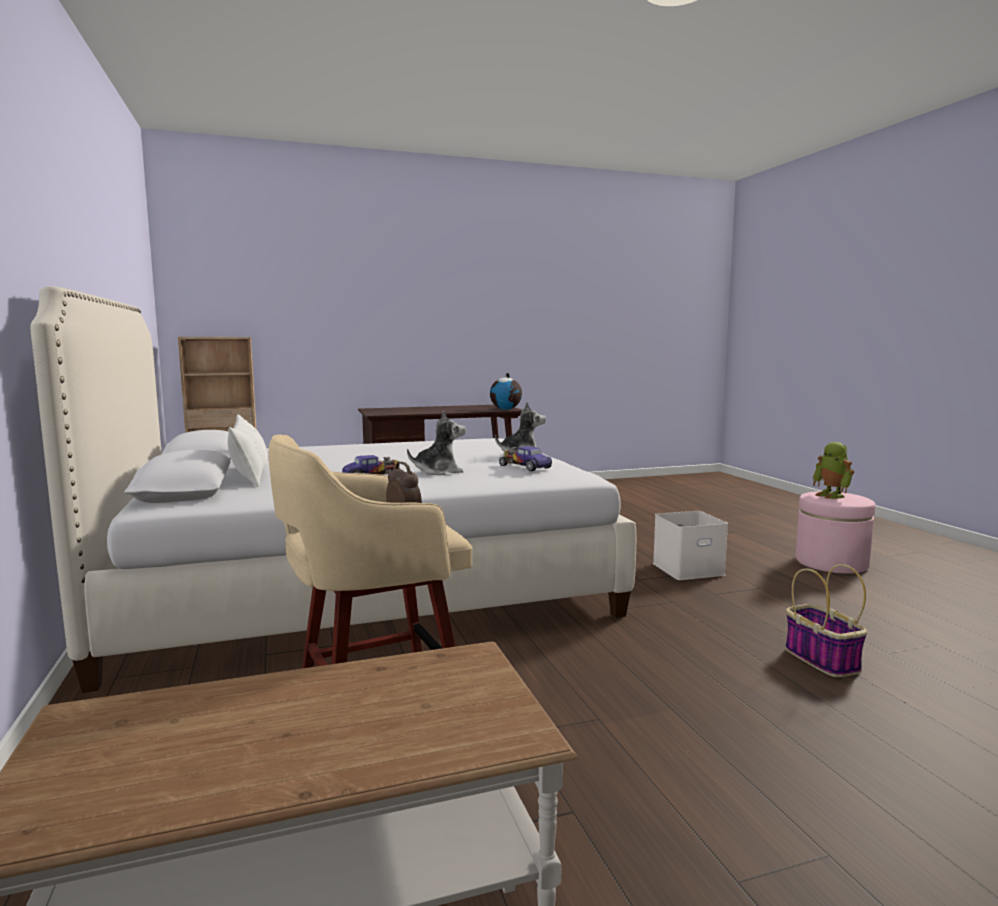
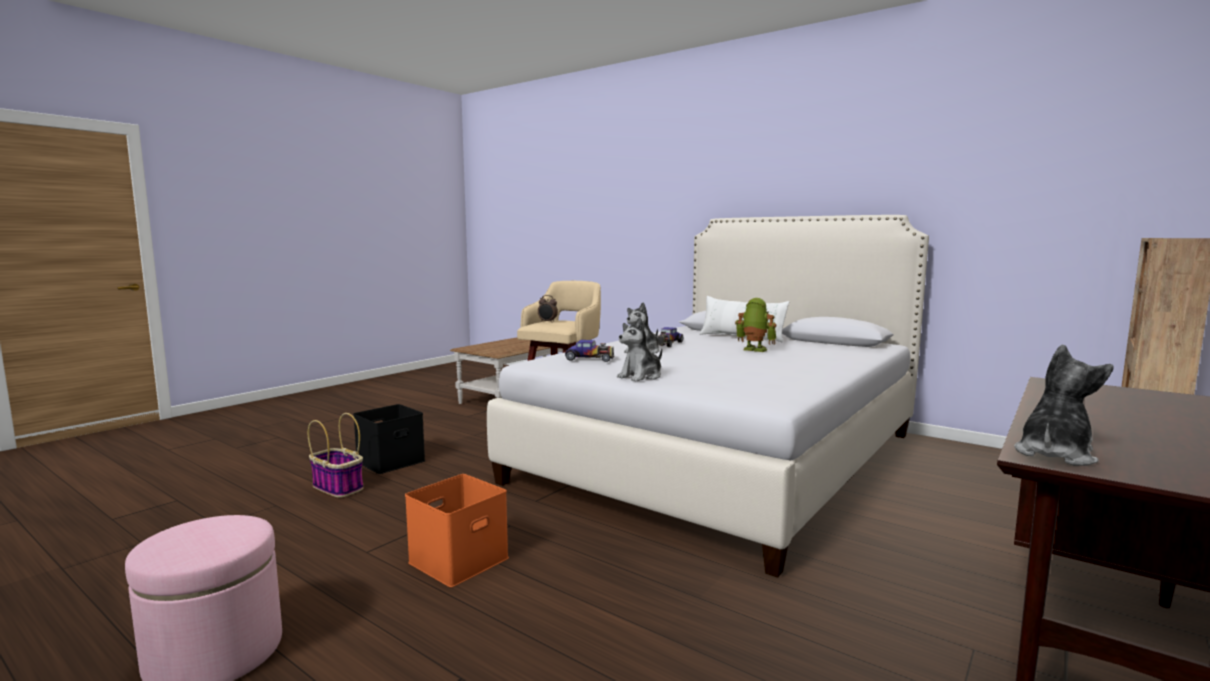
camera: 145 degrees right, 0 degrees up
(506, 409) = (1054, 454): globe -> plush toy
(688, 569) = (458, 561): white storage box -> orange storage box
(758, 689) = (390, 462): none -> black storage box
(832, 495) = (212, 535): toy robot -> toy robot (754, 350)

